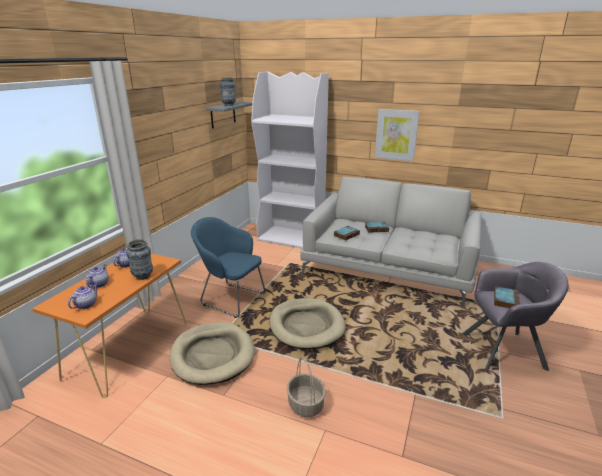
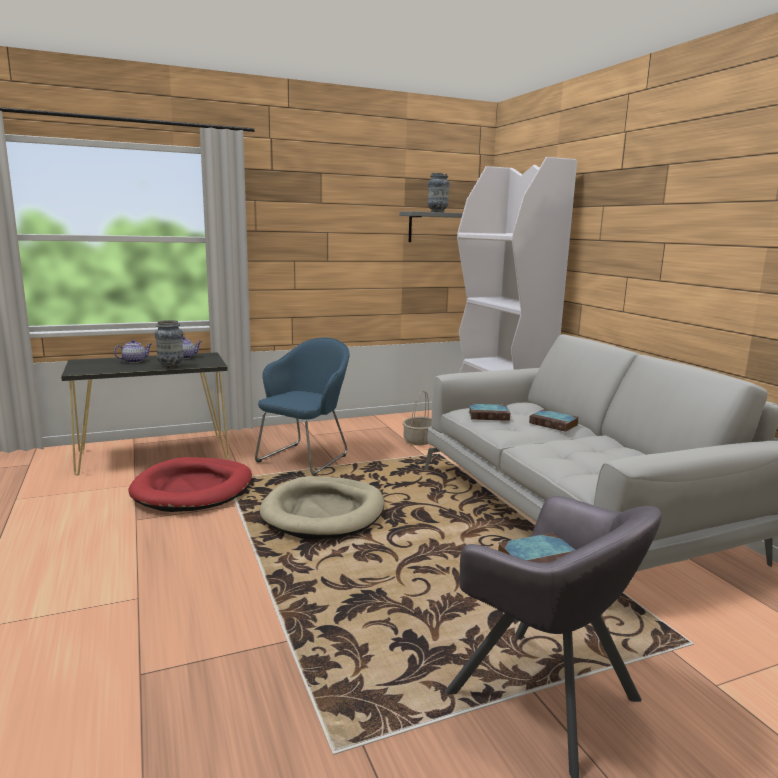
camera: 45 degrees right, 10 degrees down
(86, 304) = (94, 367): teapot -> none
(129, 348) = (154, 454): orange console table -> black console table
(212, 355) = (193, 489): beige dog bed -> red dog bed
(231, 298) = (306, 457): blue armchair -> blue armchair turned 45 degrees clockwise
(305, 404) = (171, 568): basket -> basket (419, 440)
(396, 135) = (663, 265): picture -> none

